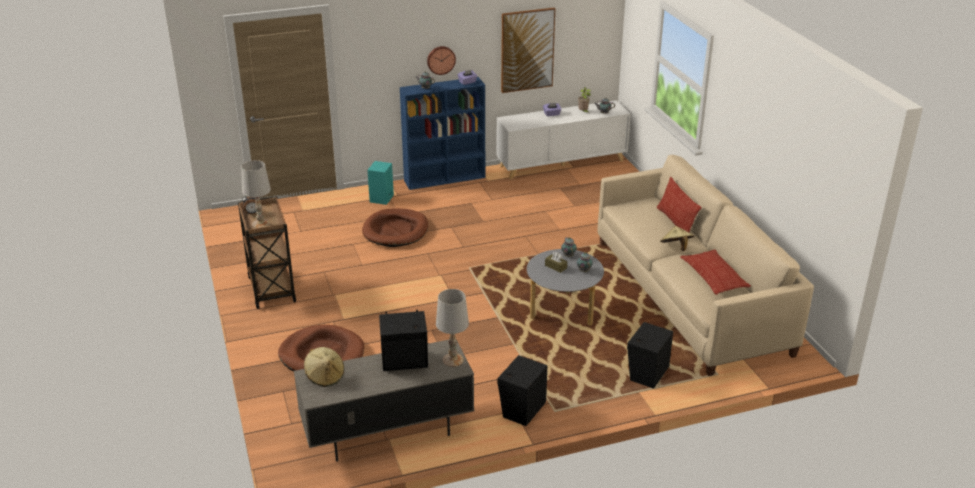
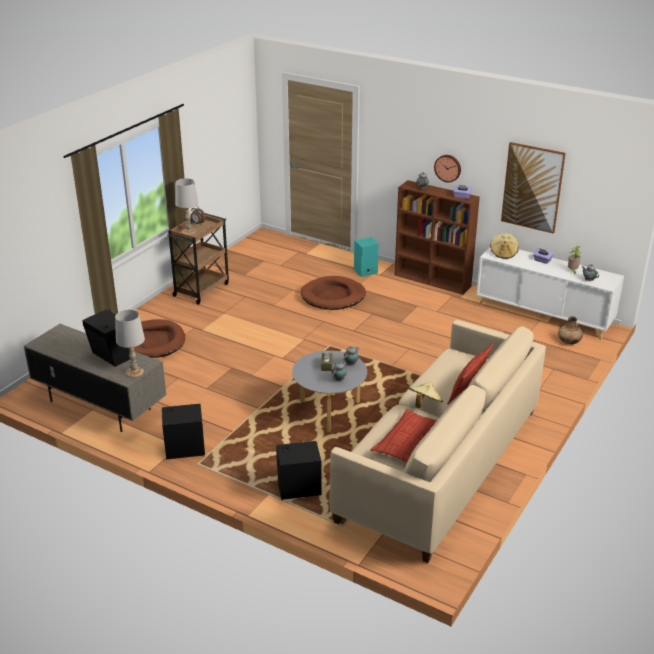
camera: 50 degrees right, 0 degrees up
(325, 377) = (64, 336): beige hat -> beige hat (503, 253)
(445, 179) = (433, 280): blue bookcase -> brown bookcase
(609, 173) = (569, 342): none -> brown vase

